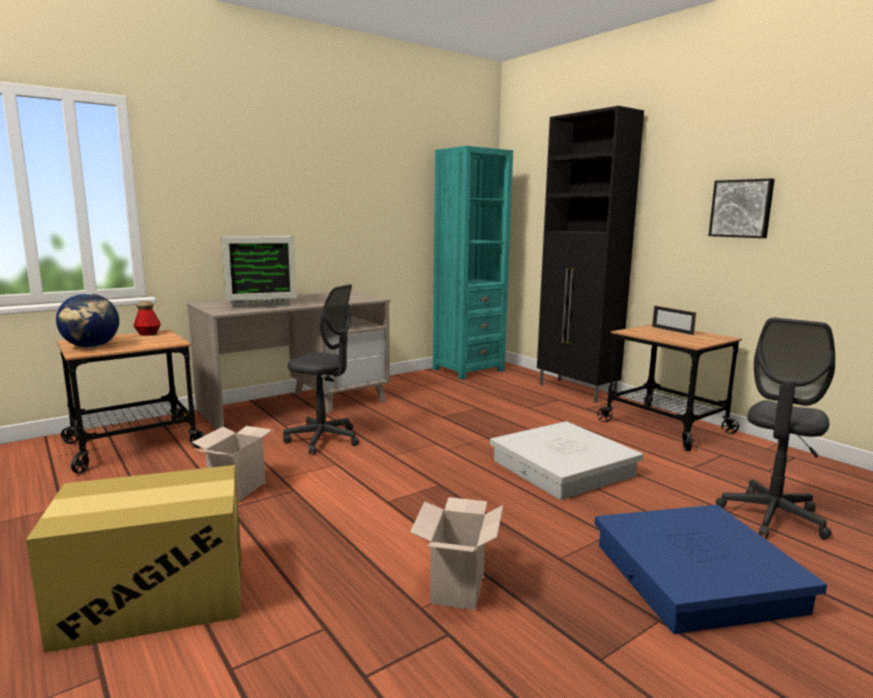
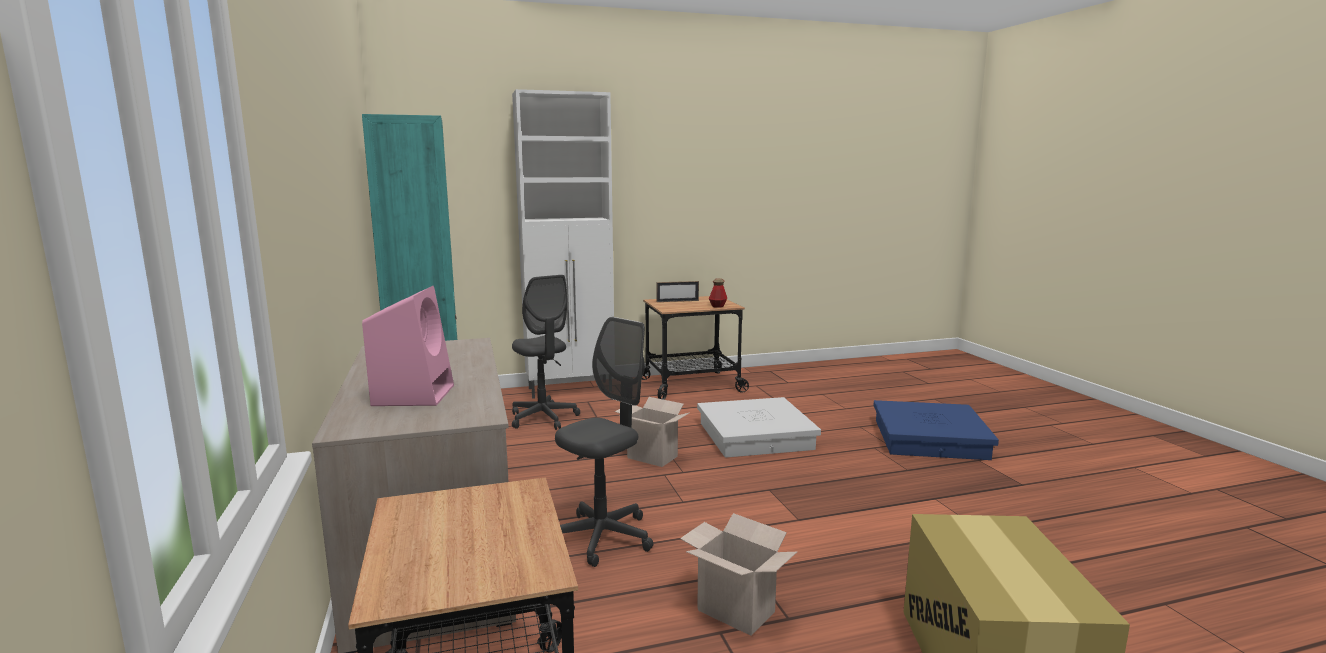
camera: 70 degrees left, 0 degrees up
(91, 347) = (486, 566): globe -> none
(148, 334) = (404, 516): bottle -> bottle (717, 306)
(258, 303) = (414, 394): monitor -> pink speaker
(456, 586) = (948, 512): cardboard box -> cardboard box (650, 457)
(577, 391) = (571, 390): black cabinet -> white cabinet
(741, 208) = (699, 191): picture -> none
(772, 517) = (856, 401): grey office chair -> grey office chair (543, 418)

